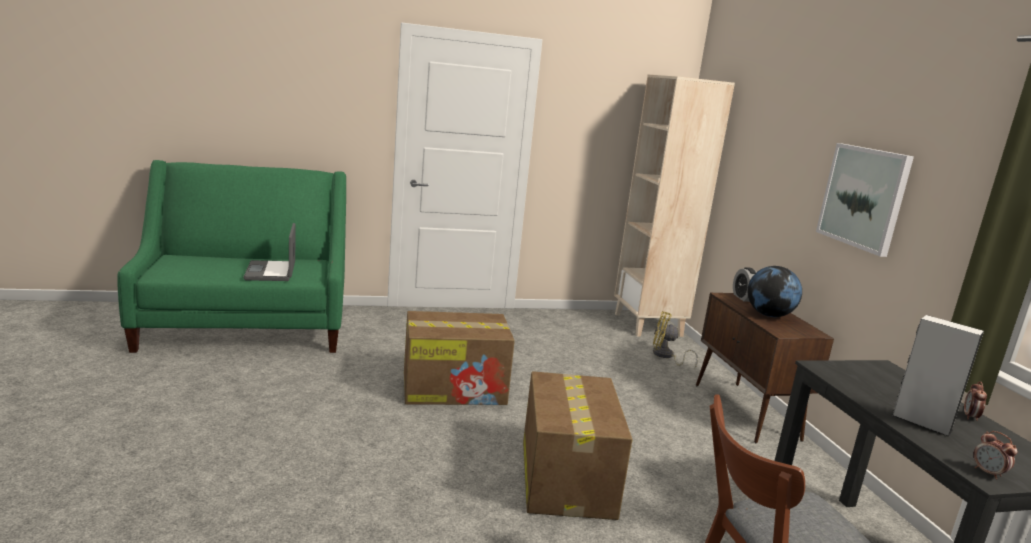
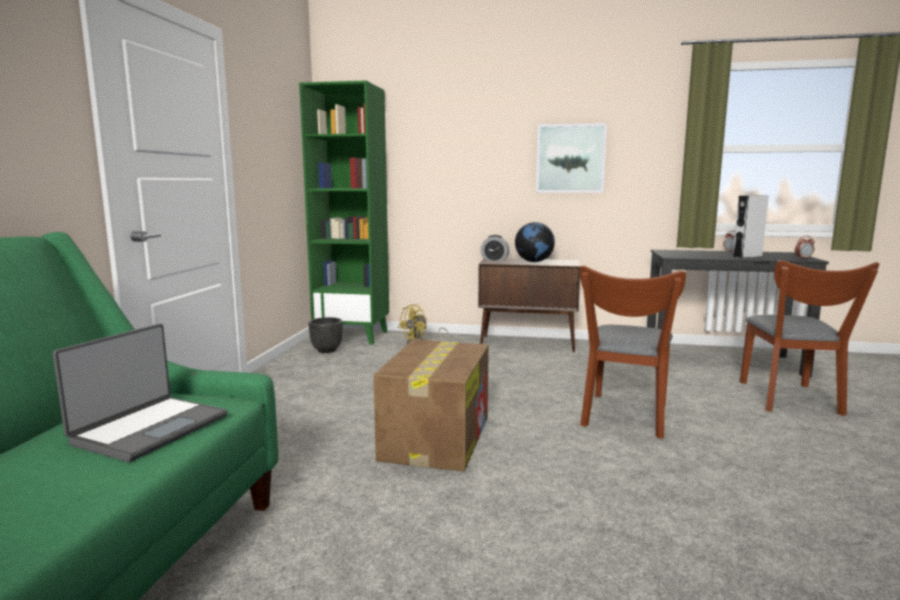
camera: 65 degrees left, 5 degrees down
(272, 272) = (149, 429): laptop -> laptop turned 75 degrees counterclockwise
(566, 476) = (624, 418): cardboard box -> brown chair
(598, 322) = (327, 350): none -> black planter
(648, 325) = (353, 336): beige bookcase -> green bookcase

